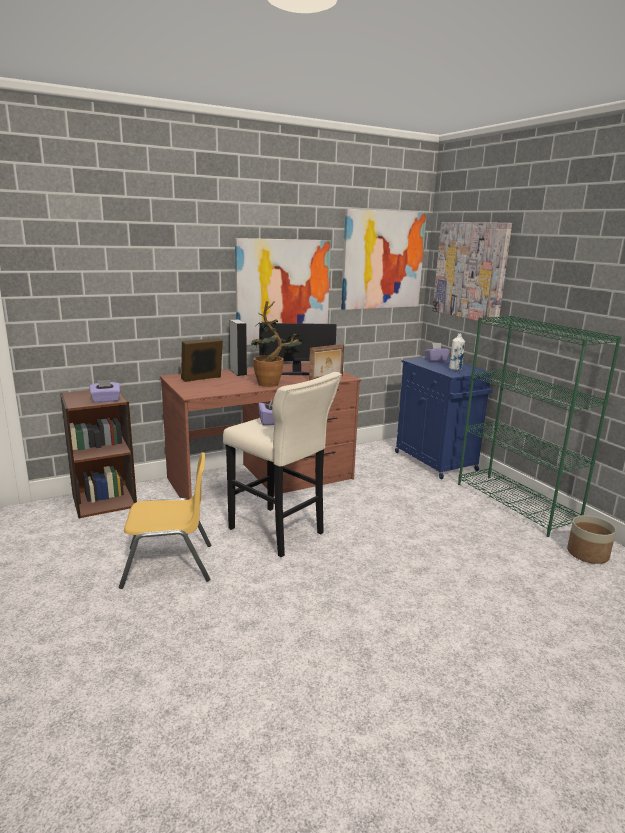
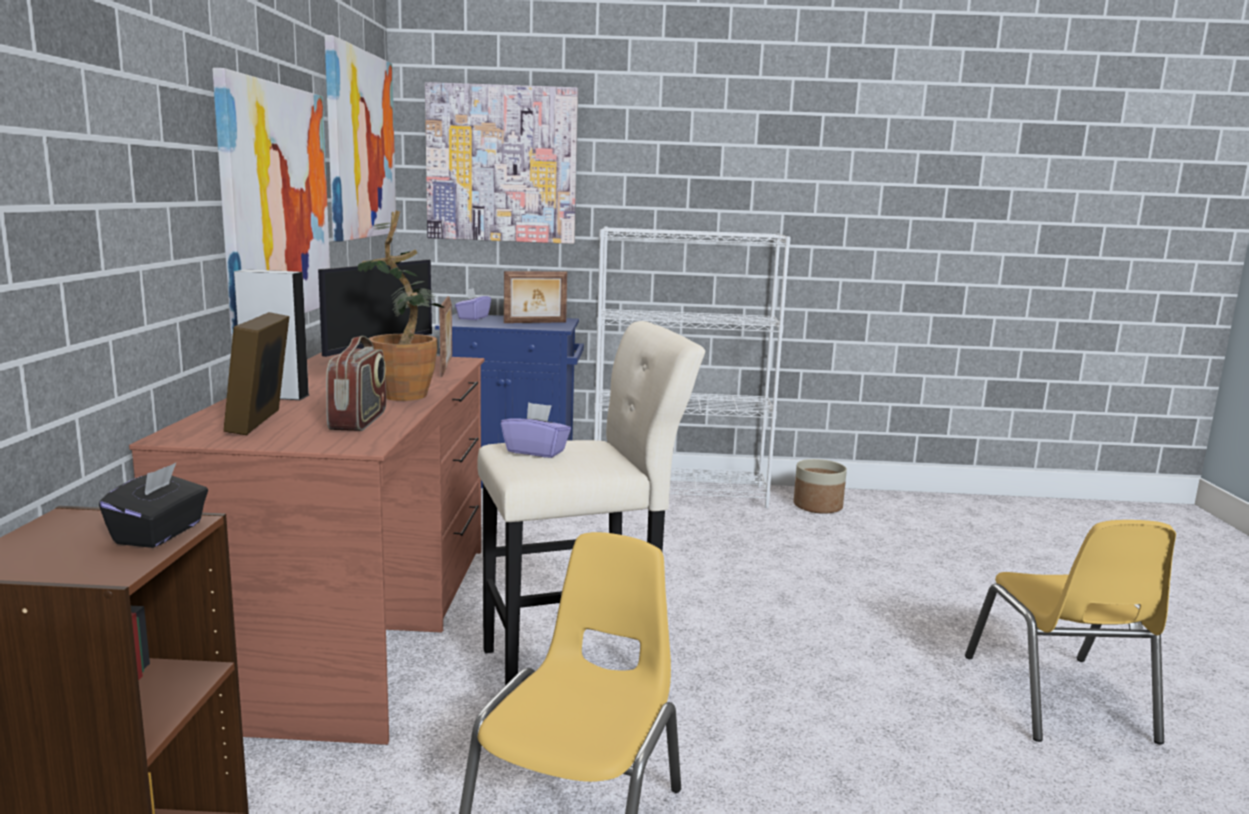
camera: 60 degrees left, 5 degrees down
(106, 400) = (160, 533): purple tissue box -> black tissue box
(222, 387) = (359, 421): none -> radio
(420, 702) = (1058, 698): none -> yellow chair
(455, 369) = (535, 322): white bottle -> picture frame
(516, 504) = (680, 492): green bookcase -> white bookcase

